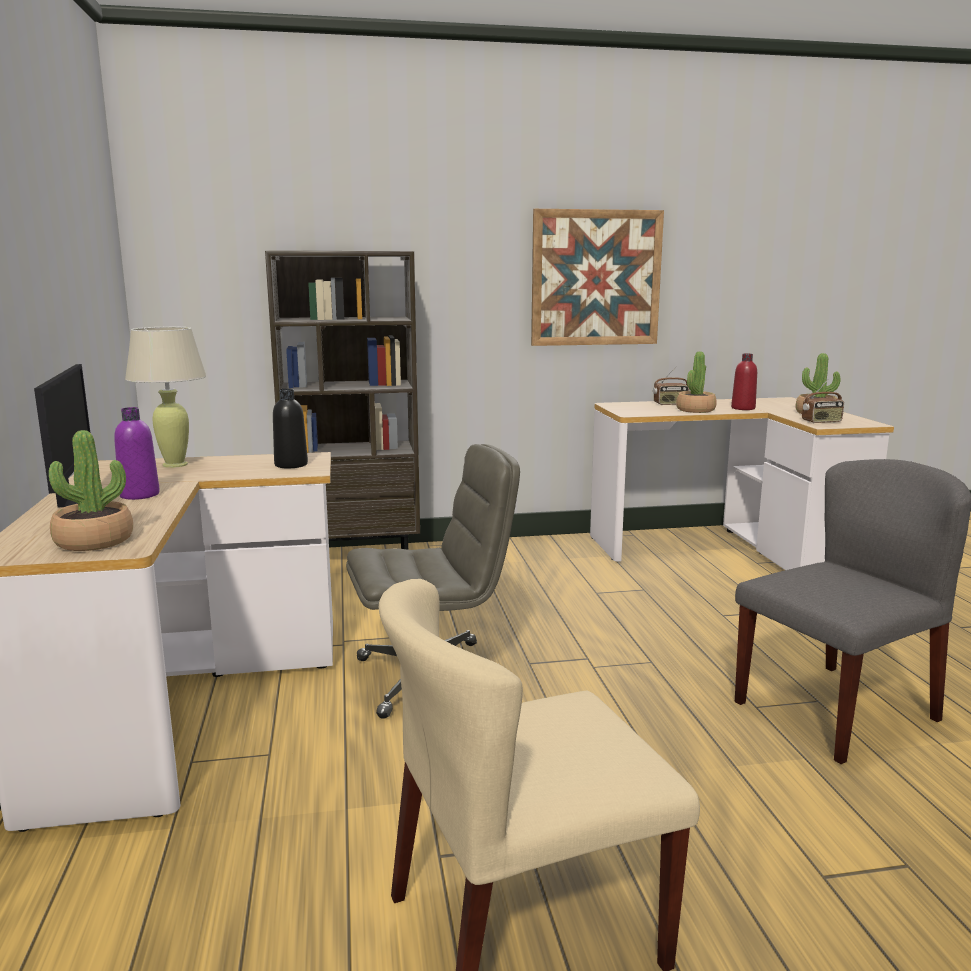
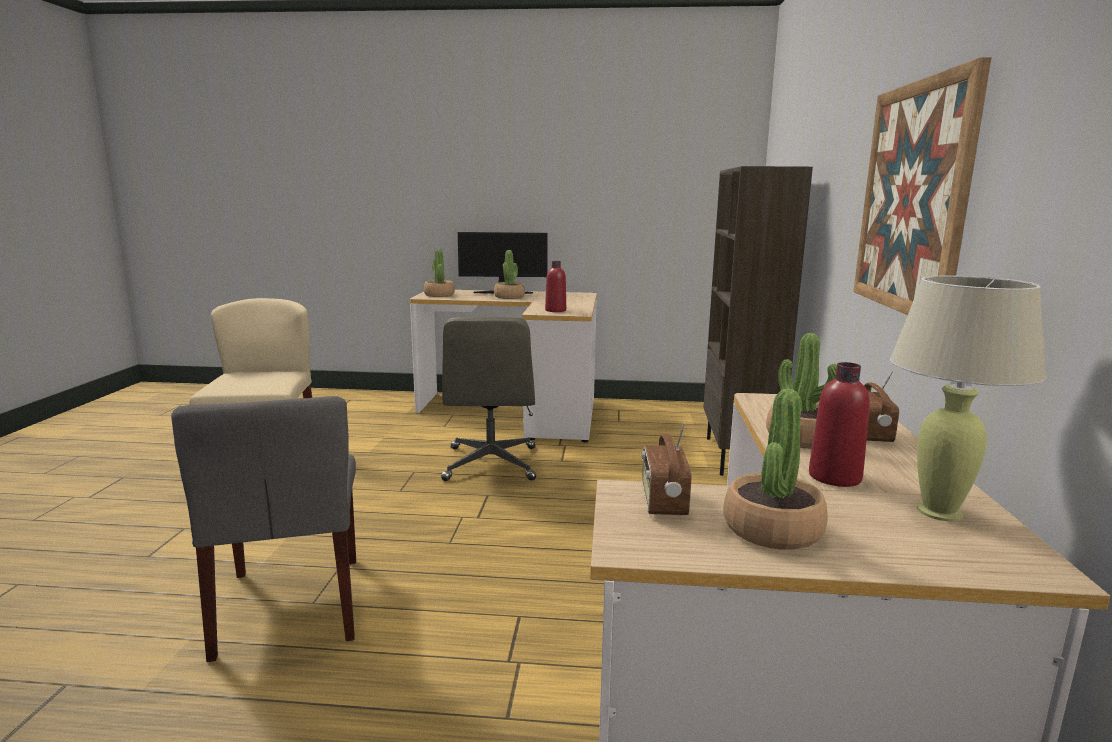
camera: 105 degrees right, 0 degrees up
(139, 495) = (509, 297): purple bottle -> potted plant
(174, 464) = (574, 299): beige table lamp -> beige table lamp (939, 511)
(291, 465) = (555, 310): black bottle -> red bottle

